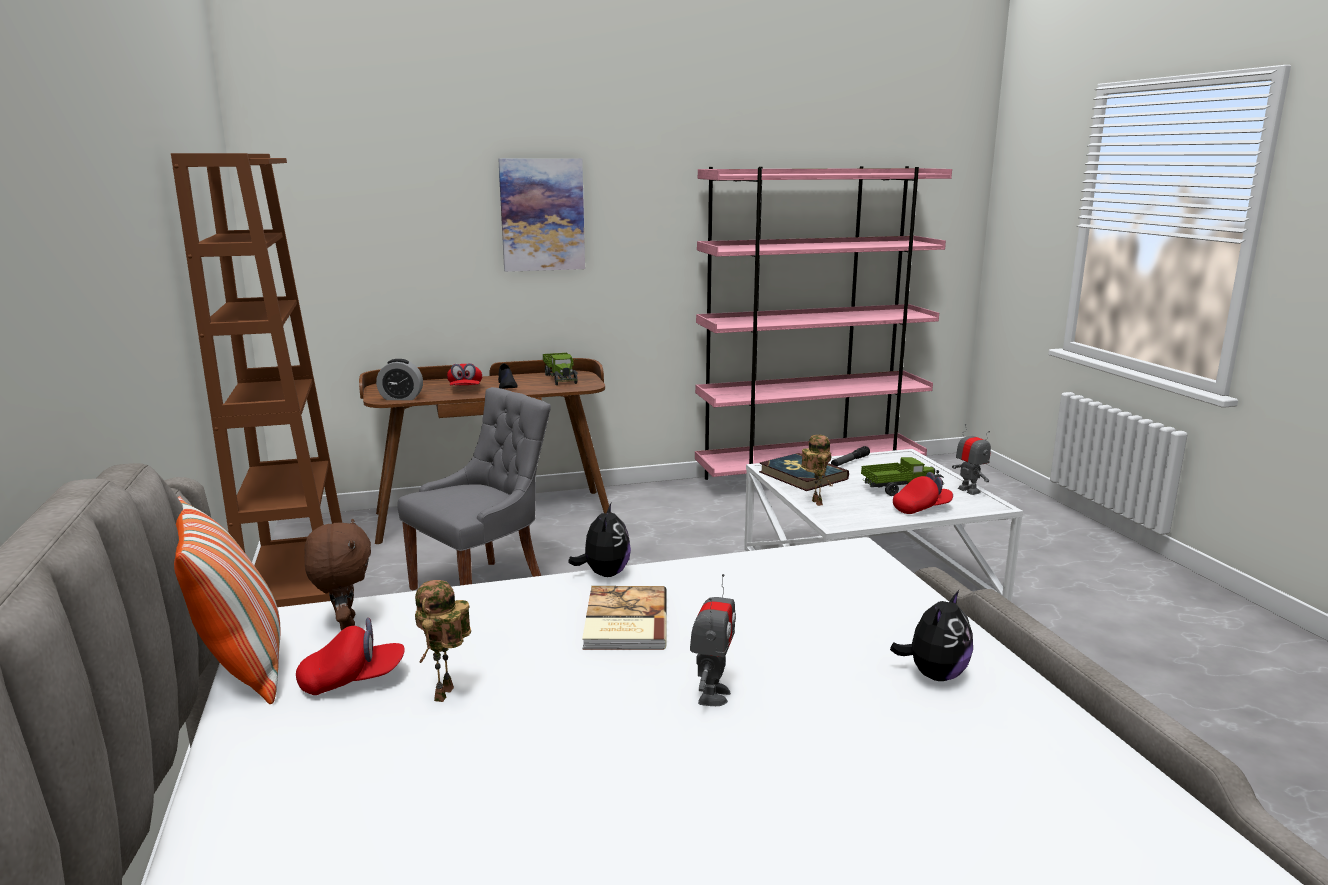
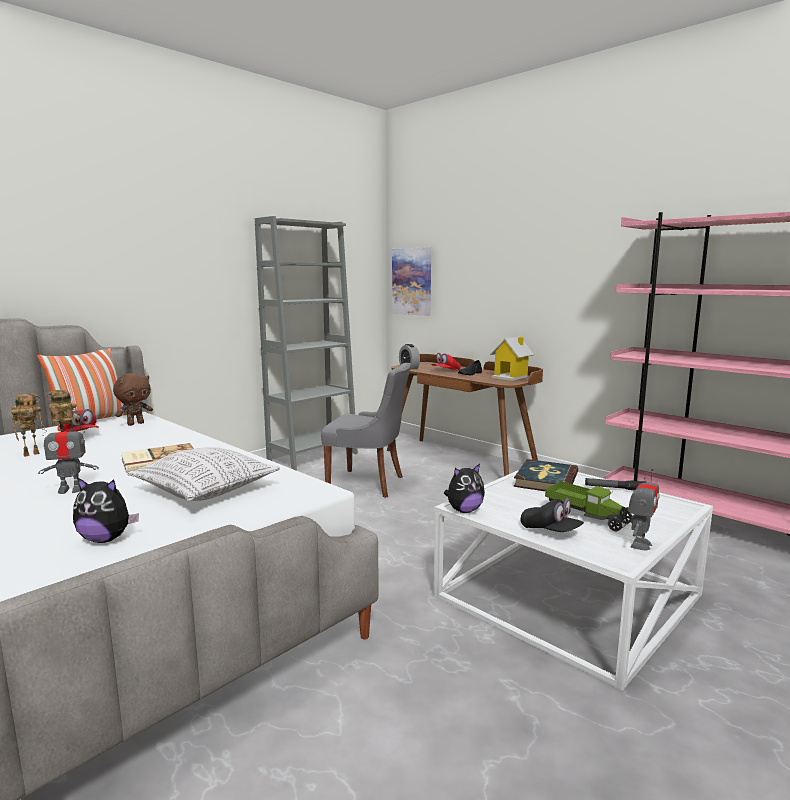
camera: 60 degrees right, 5 degrees down
(302, 600) = (313, 457): brown bookcase -> grey bookcase
(542, 215) = (528, 261): picture -> picture (412, 281)
(561, 378) = (510, 377): toy truck -> toy house
(604, 574) = (221, 446): plush toy -> plush toy (464, 510)
(798, 604) = (206, 490): none -> pillow
(815, 502) = (494, 493): toy robot -> toy robot (32, 454)
(921, 508) = (550, 531): red cap -> black cap

